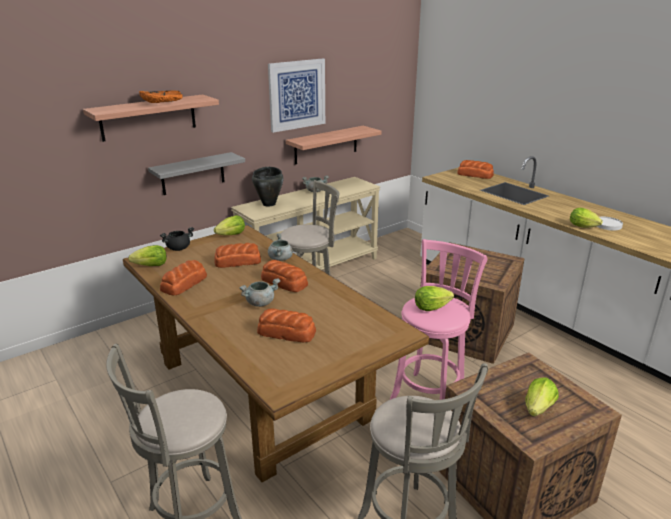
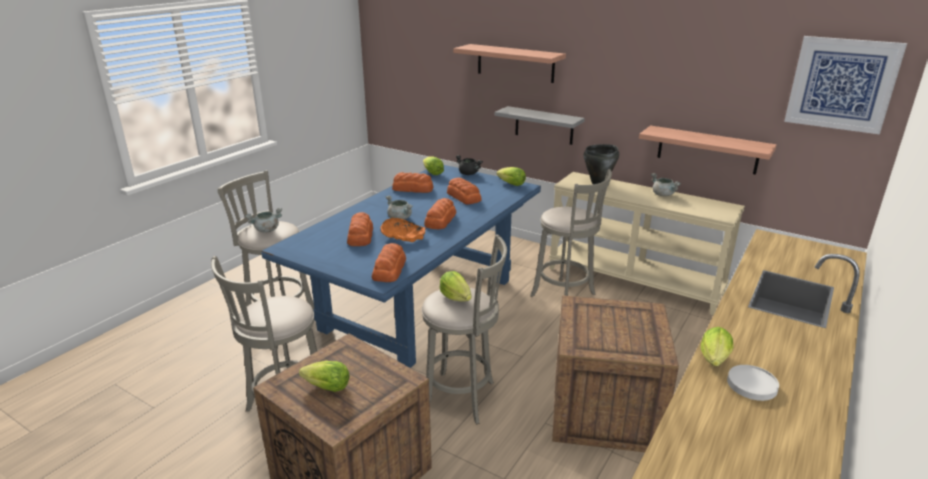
camera: 70 degrees right, 0 degrees up
(162, 102) = (514, 51): orange bowl -> orange bowl (402, 237)
(262, 389) = (419, 304): brown dining table -> blue dining table
(281, 259) = (483, 210): grey cooking pot -> grey cooking pot (266, 230)
(297, 95) = (675, 78): picture -> picture (842, 84)
(430, 395) = (463, 398): pink stool -> grey stool
(474, 175) = (828, 261): bread -> bread (390, 269)

